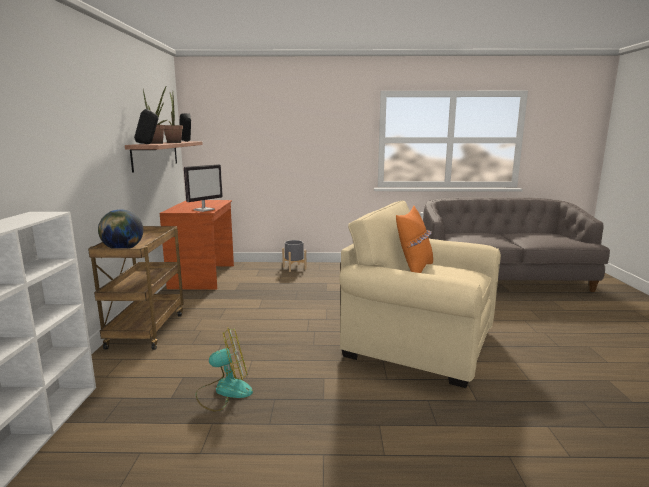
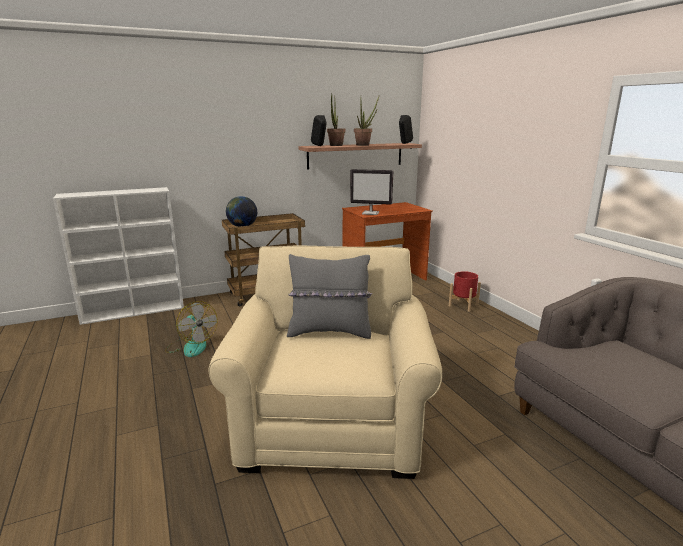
camera: 65 degrees right, 5 degrees up
(294, 268) = (463, 305): grey planter -> red planter
(414, 270) = (330, 332): orange pillow -> grey pillow

